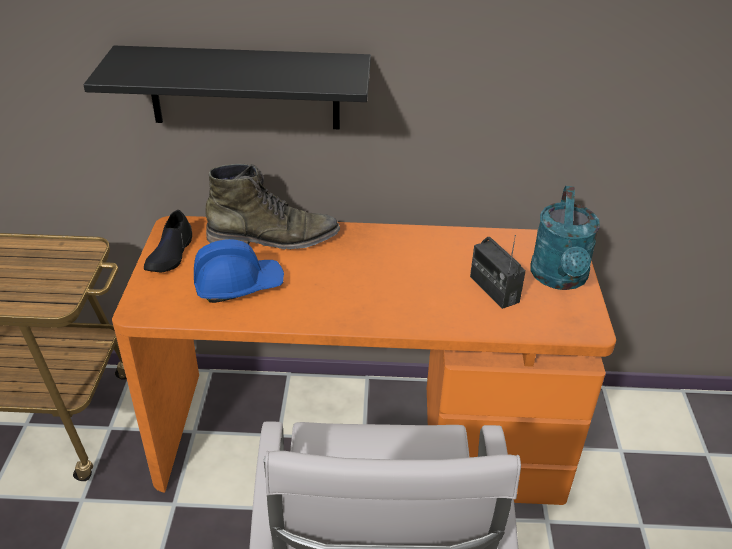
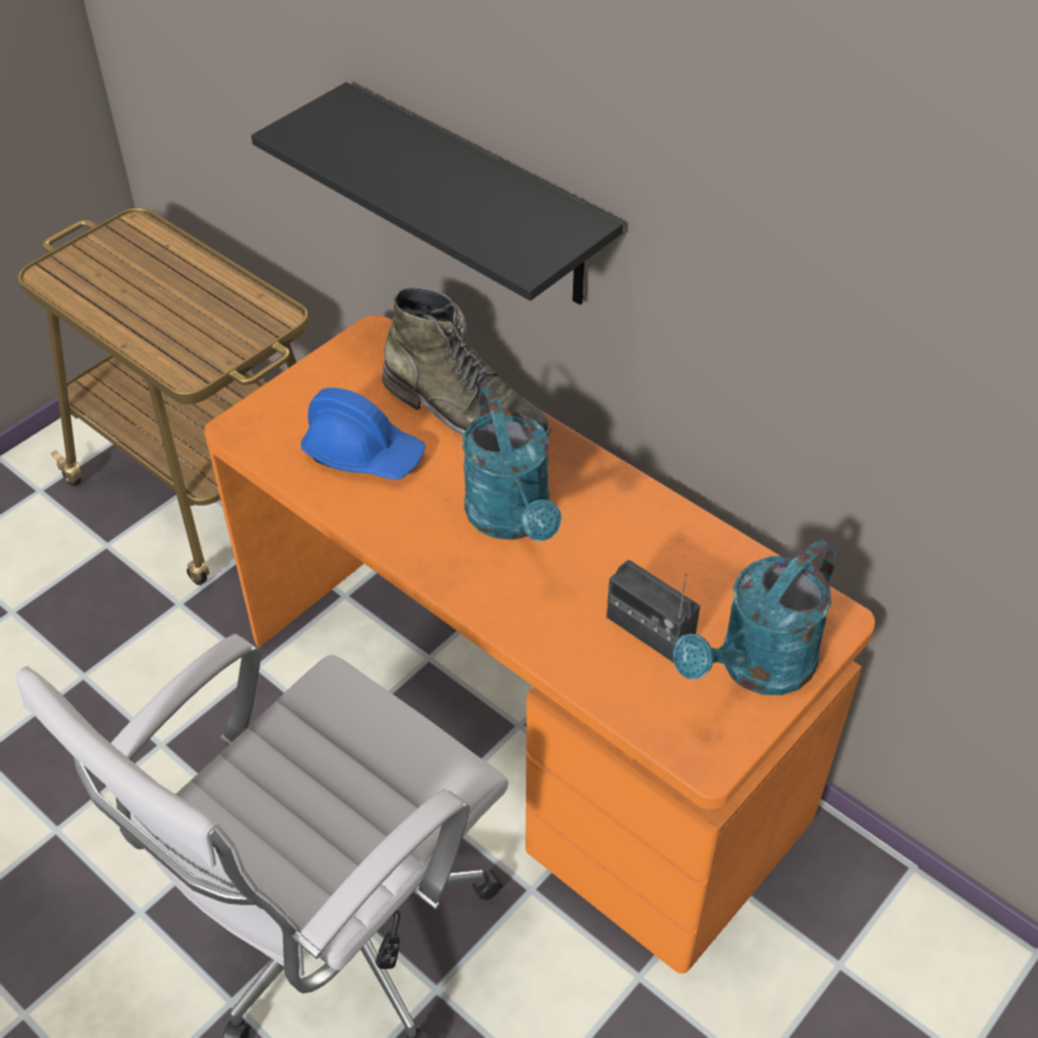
camera: 40 degrees right, 10 degrees up
(170, 254) = (334, 372): black shoe -> none
(364, 276) = (513, 520): none -> turquoise watering can
(494, 289) = (649, 630): radio -> radio turned 60 degrees counterclockwise

